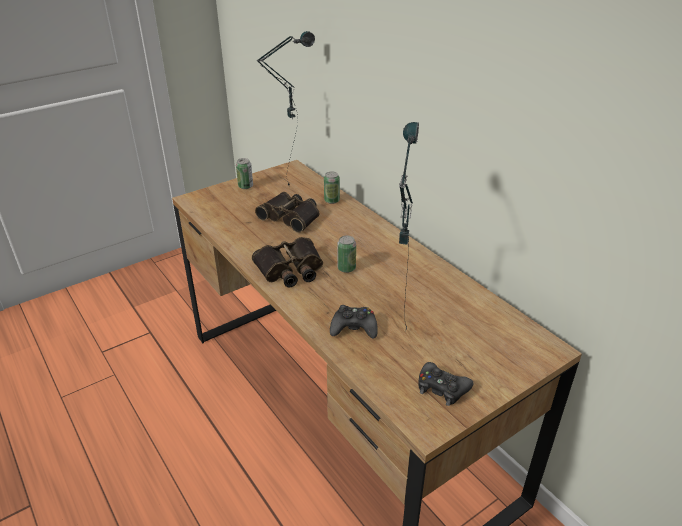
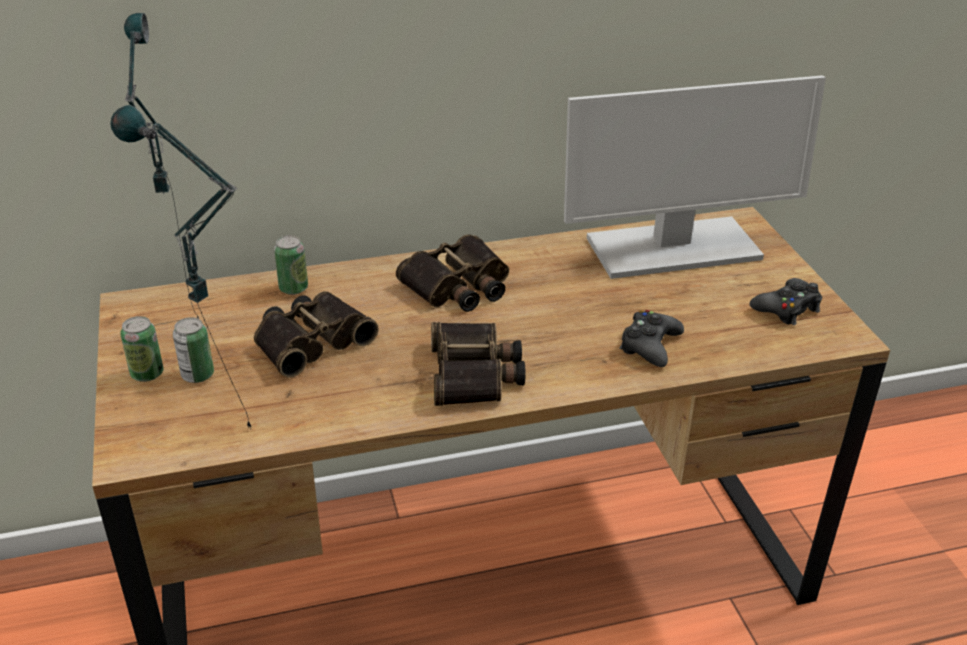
camera: 70 degrees left, 0 degrees up
(346, 268) = (504, 319): can -> can (197, 375)
(368, 246) = (459, 286): none -> binoculars
(397, 322) = (652, 308): table lamp -> table lamp (225, 431)
(477, 320) = (672, 250): none -> monitor

